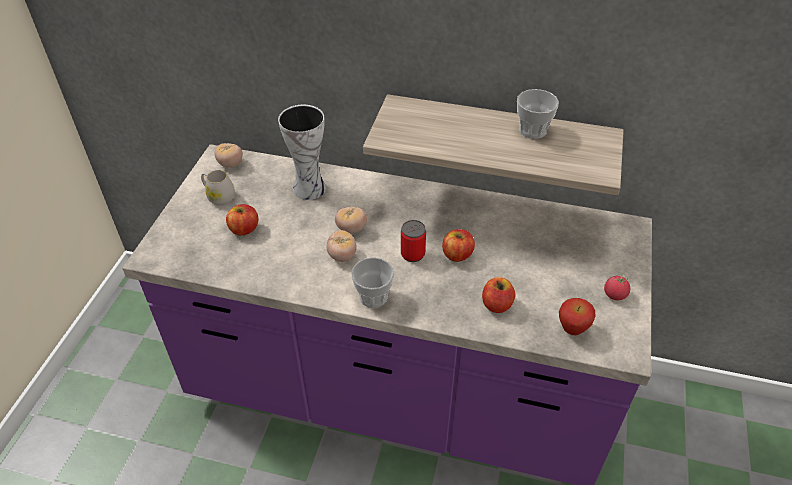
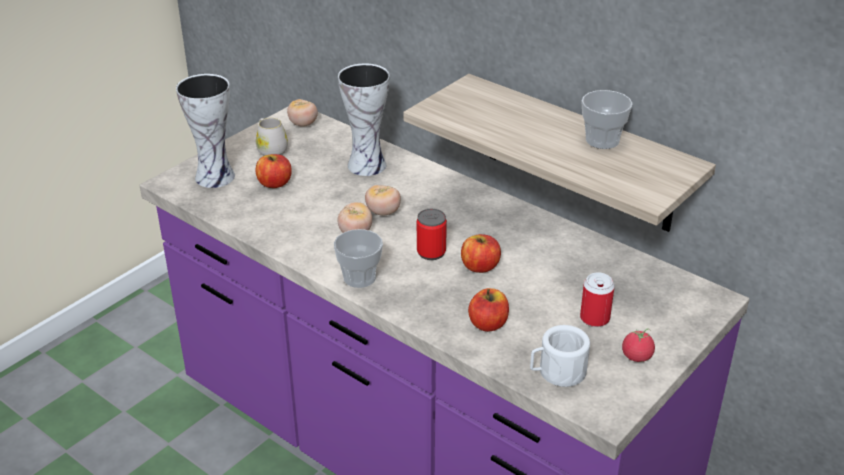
camera: 25 degrees right, 10 degrees down
(188, 237) = (216, 176): none -> vase
(566, 272) = (594, 318): none -> can
(572, 329) = (557, 372): apple -> white mug

